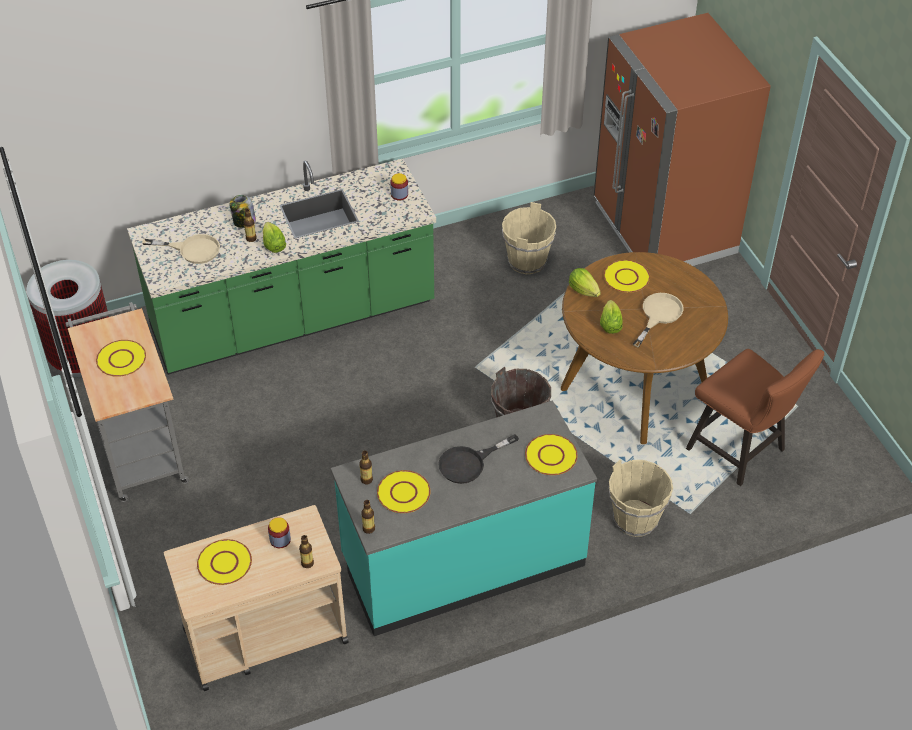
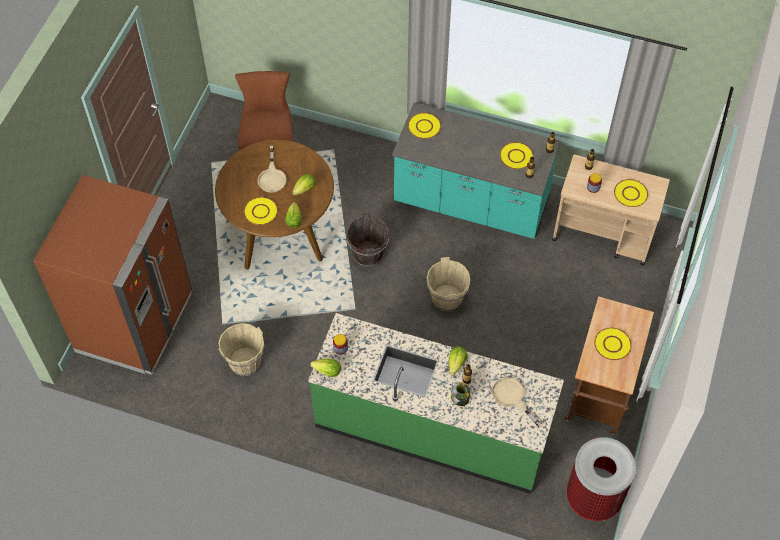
camera: 140 degrees left, 10 degrees up
(138, 445) = (598, 398): grey cart -> brown cart
(391, 172) = (327, 371): none -> lettuce
(469, 463) = (469, 149): black frying pan -> none
(635, 519) = (363, 165): beige bucket -> beige bucket (447, 299)
(658, 315) = (272, 177): beige frying pan -> beige frying pan turned 75 degrees counterclockwise

